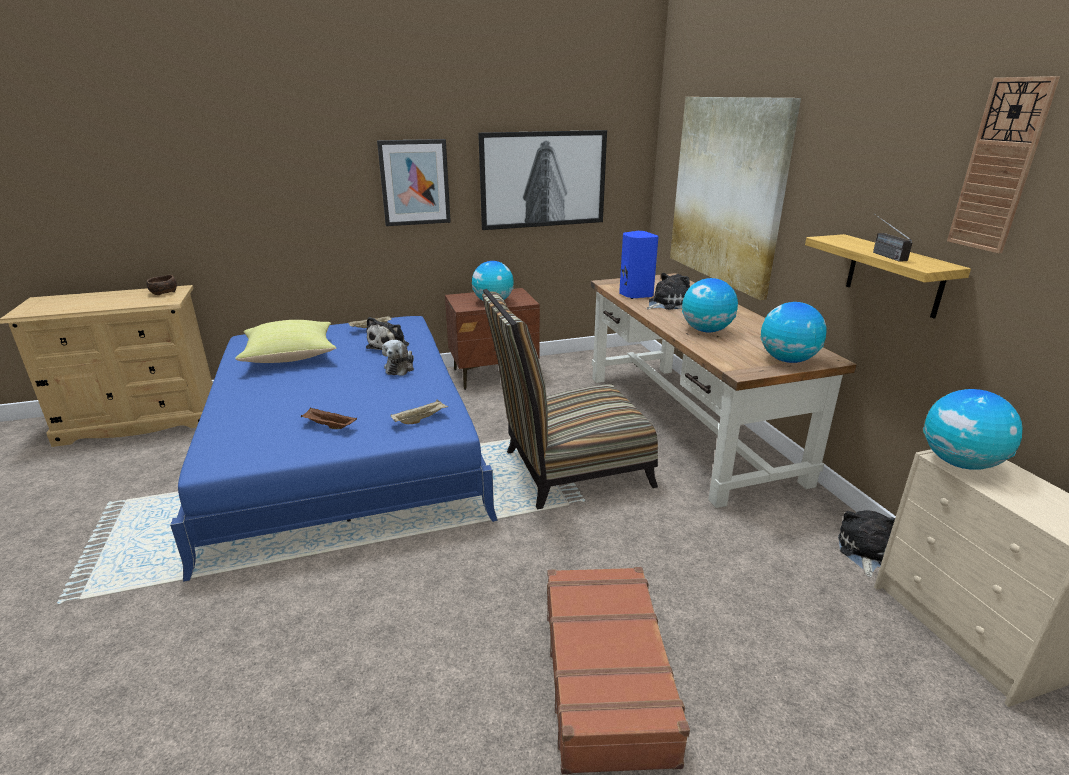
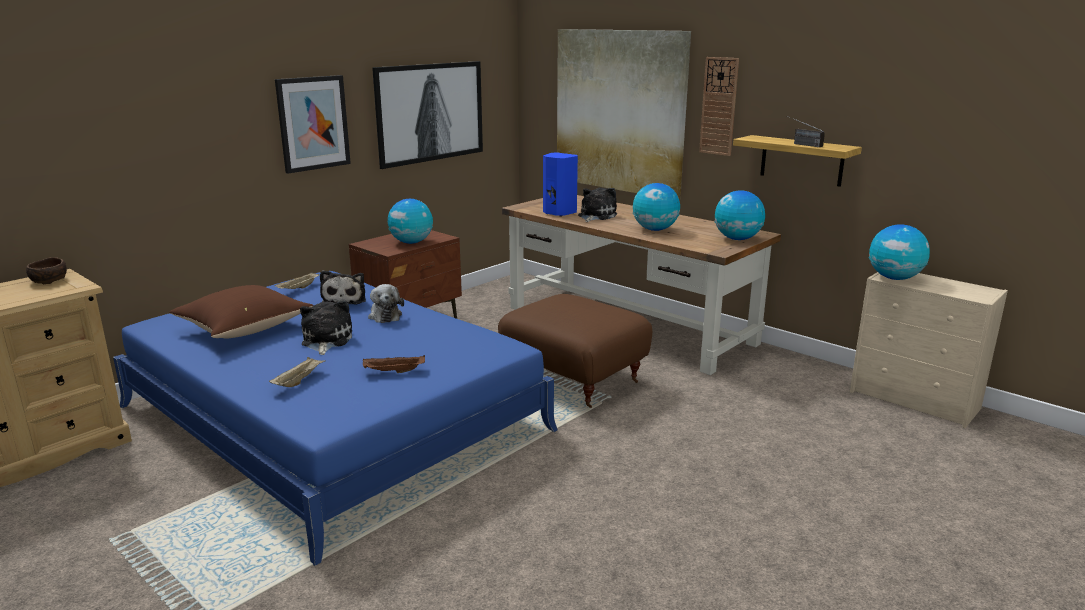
camera: 30 degrees left, 5 degrees down
(291, 356) = (245, 329): yellow pillow -> brown pillow
(420, 420) = (473, 348): beige tray -> beige tray (299, 381)
(568, 470) = (572, 380): chair -> brown ottoman
(607, 675) = (749, 493): brown suitcase -> none
(865, 551) = (826, 374): plush toy -> plush toy (326, 340)
(999, 166) = (869, 76): wall clock -> wall clock (719, 106)

